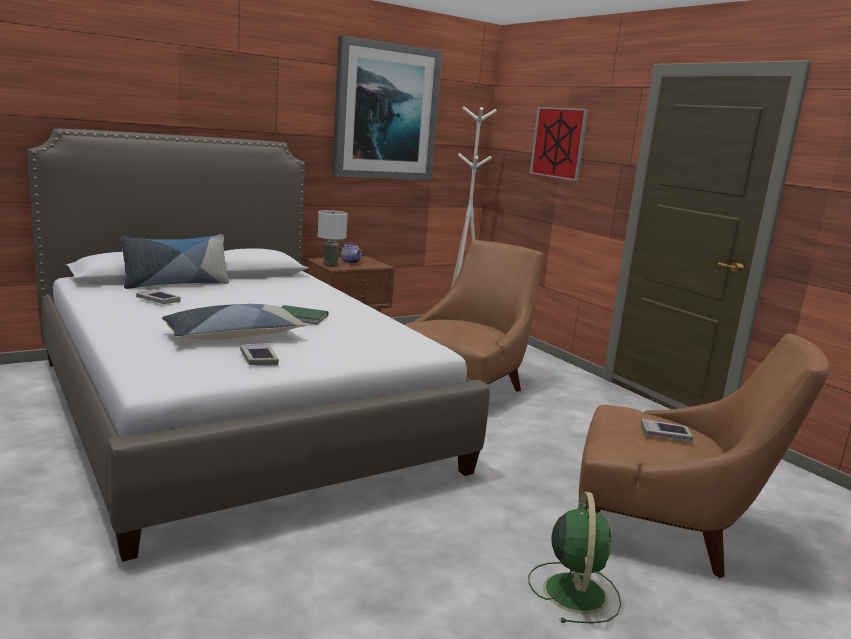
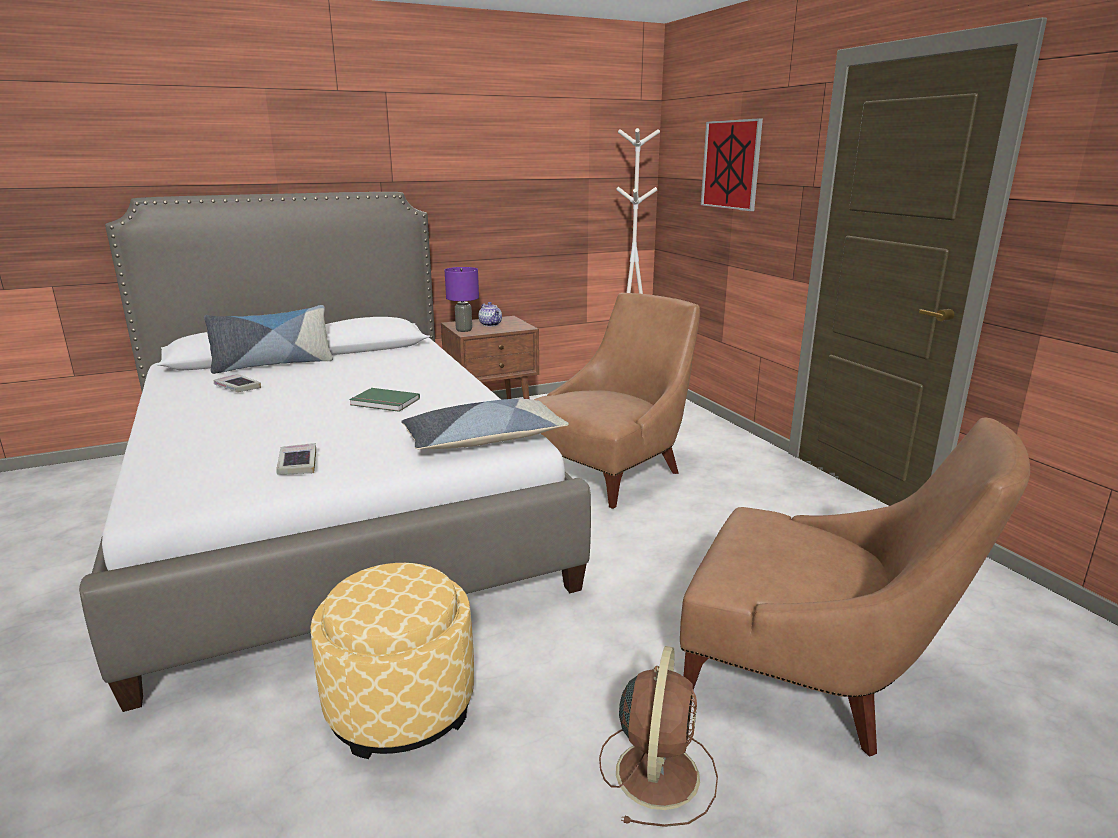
camera: 10 degrees right, 5 degrees up
(233, 336) = (289, 432): pillow -> pillow (484, 439)
(331, 265) = (464, 330): white table lamp -> purple table lamp
(360, 553) = (401, 705): none -> ottoman
(385, 112) = (523, 145): picture -> none
(574, 591) = (658, 771): green fan -> brown fan
(665, 435) = (806, 556): book -> none

